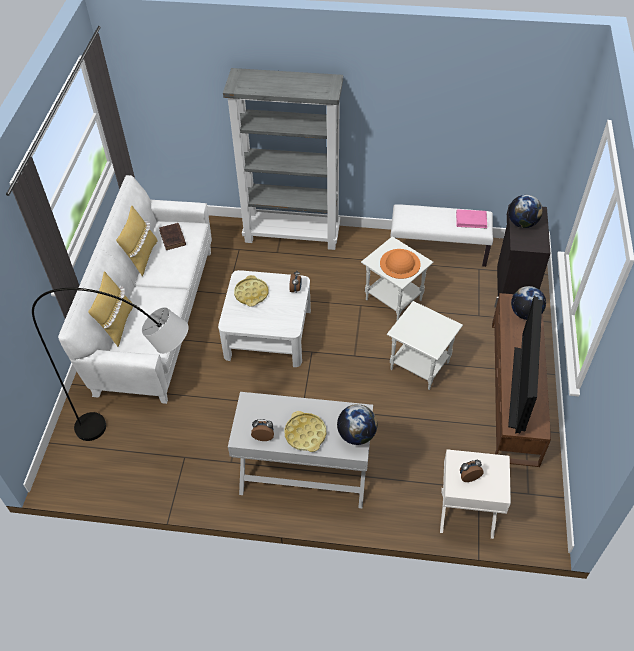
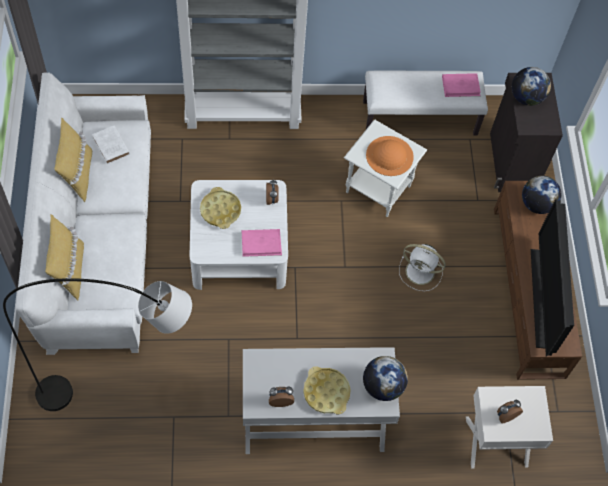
camera: 15 degrees left, 10 degrees up
(173, 238) = (111, 147): brown book -> white book
(280, 321) = (261, 244): none -> pink book
(420, 366) = (421, 272): white side table -> white fan

